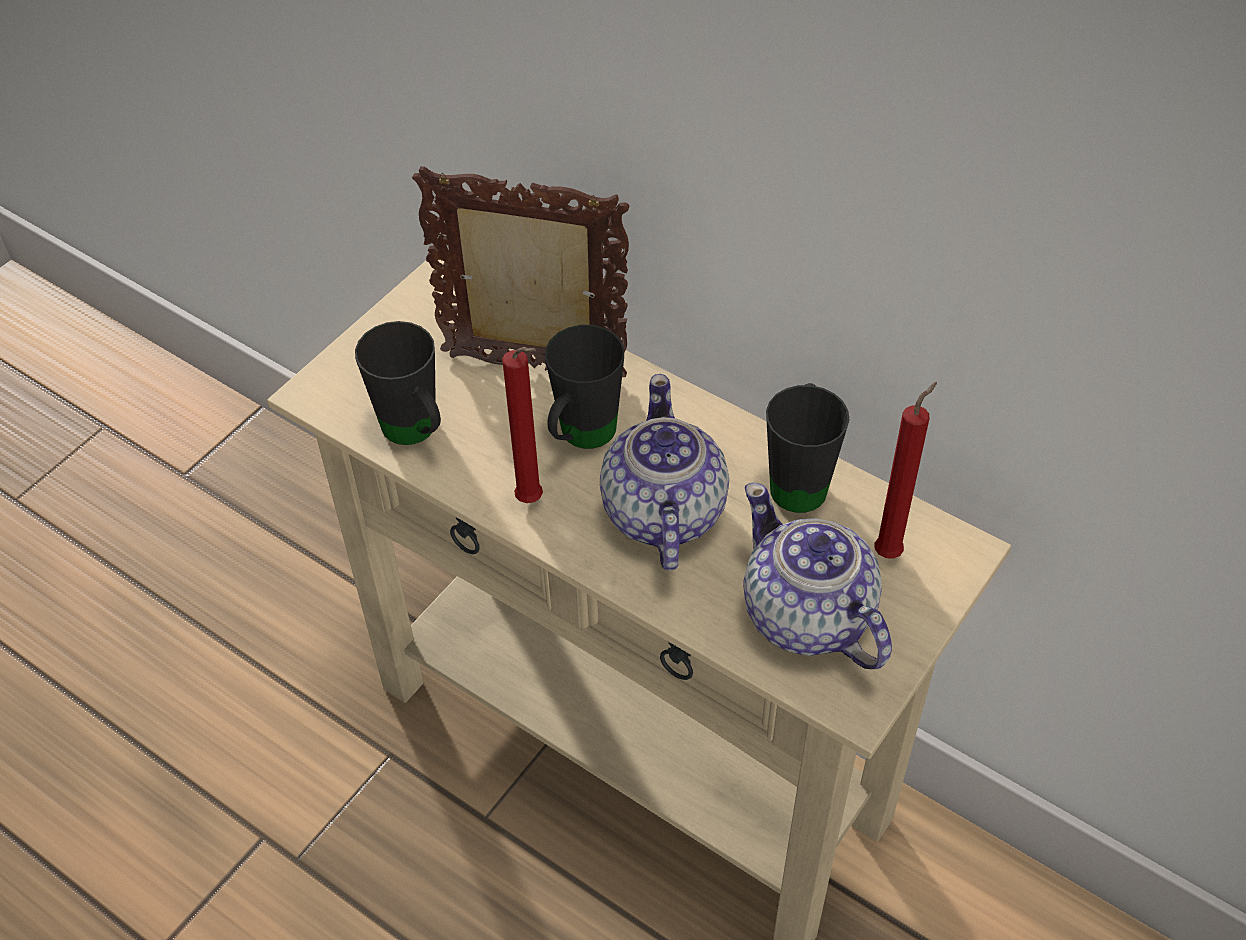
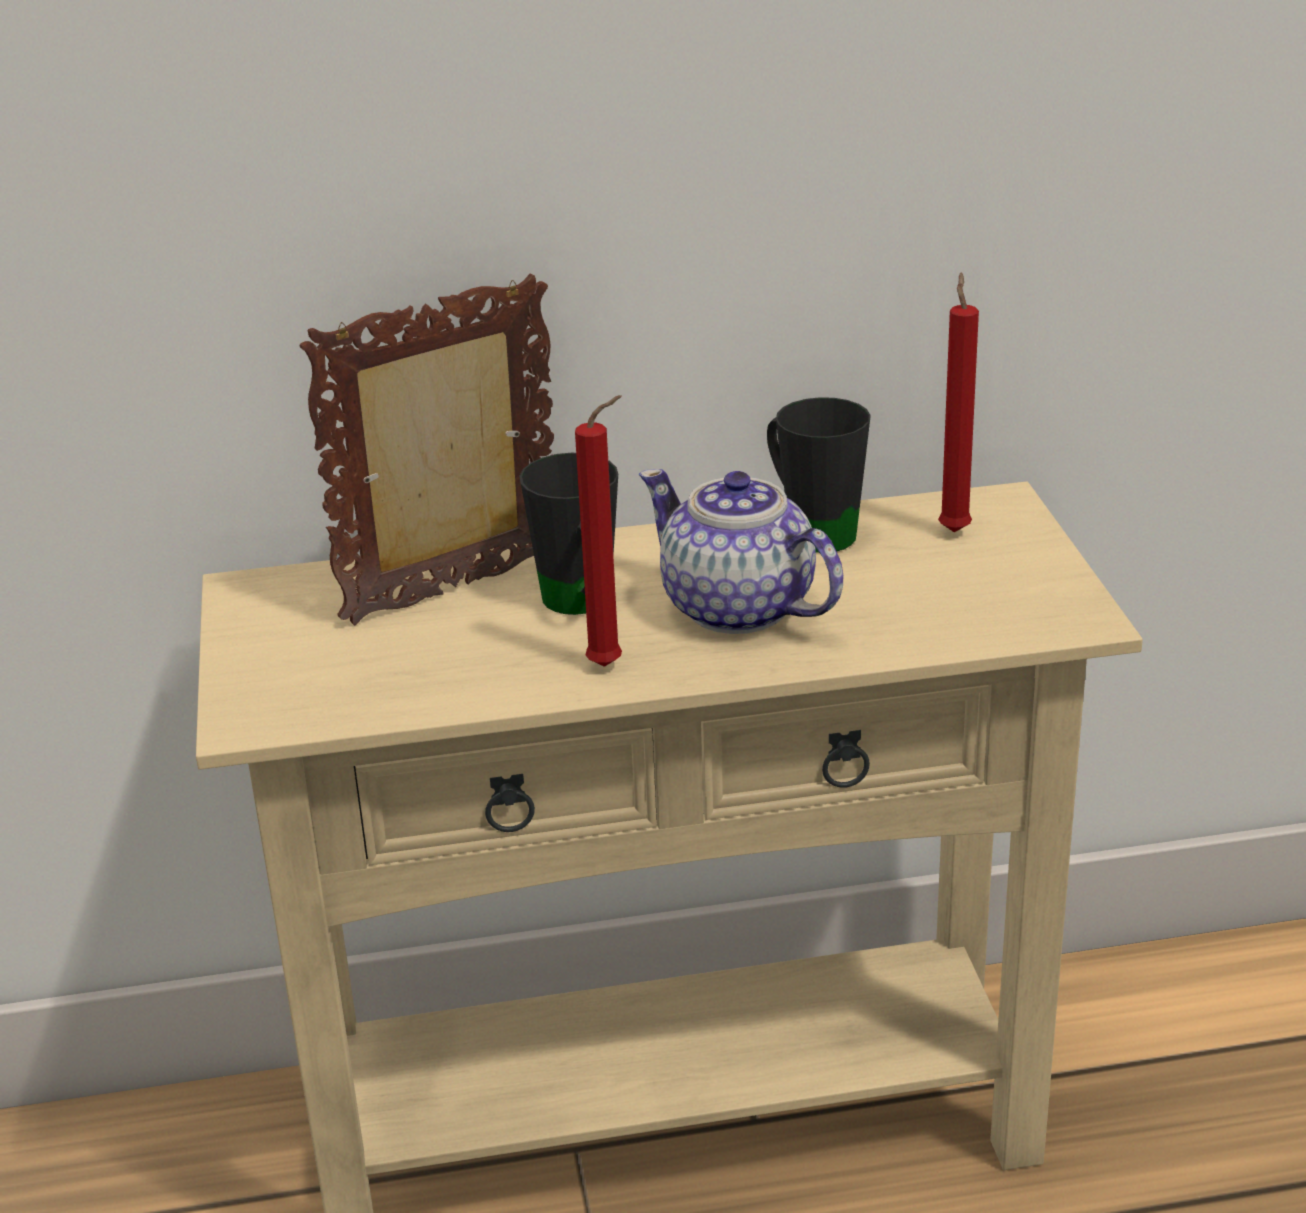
camera: 45 degrees left, 20 degrees down
(416, 434) = (413, 688): black mug -> none
(807, 617) = (962, 597): teapot -> none

